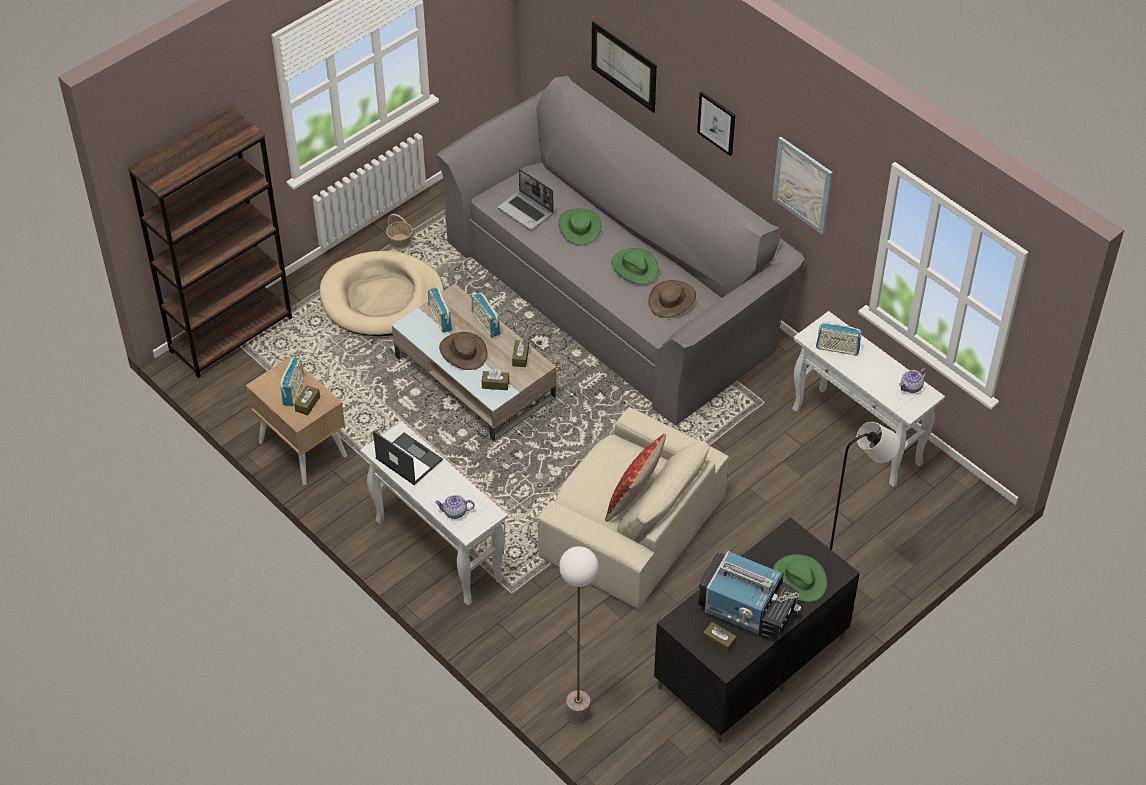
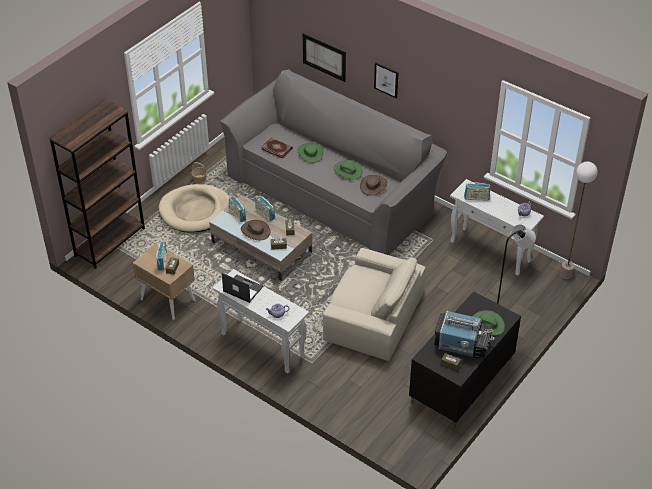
camera: 10 degrees left, 5 degrees down
(526, 211) = (277, 148): laptop -> book
(577, 714) = (367, 424): floor lamp -> floor lamp (566, 274)
(634, 500) = (376, 297): pillow -> none
(802, 185) = (443, 106): picture -> none

